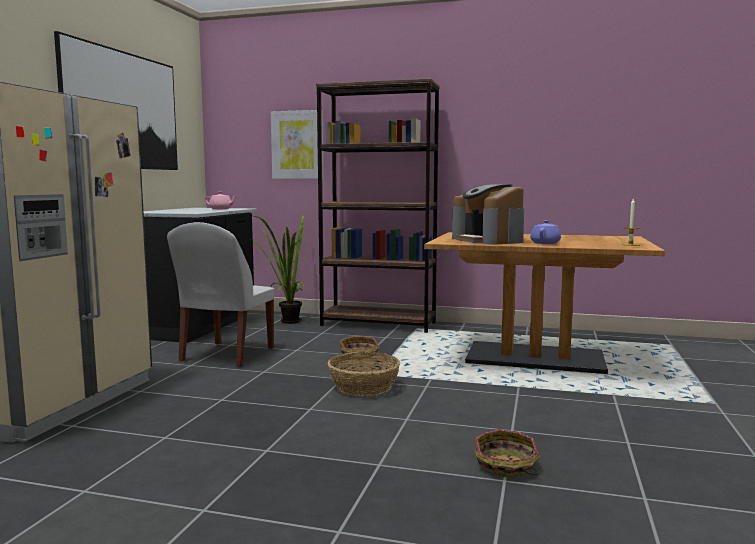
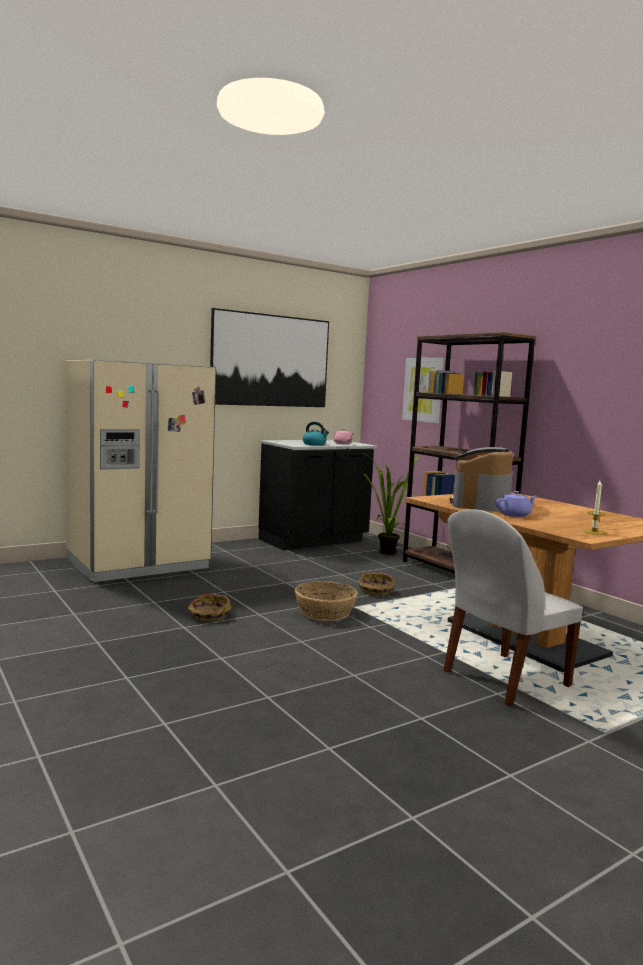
camera: 40 degrees right, 0 degrees up
(202, 211) = (314, 444): none -> kettle
(226, 355) = (287, 565): white chair -> white chair (503, 679)
(506, 466) = (290, 691): basket -> basket (209, 616)

